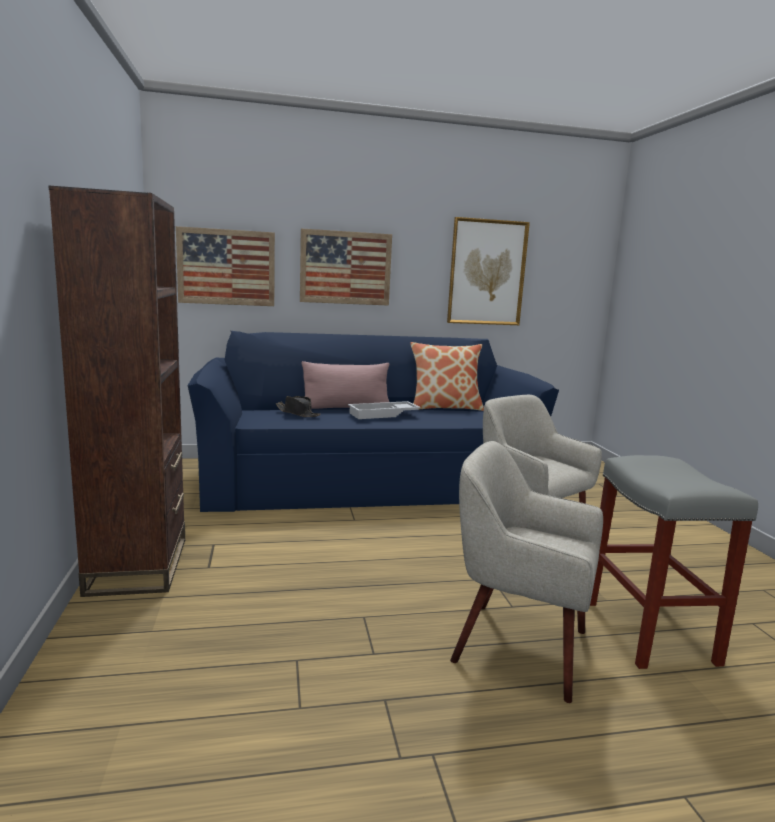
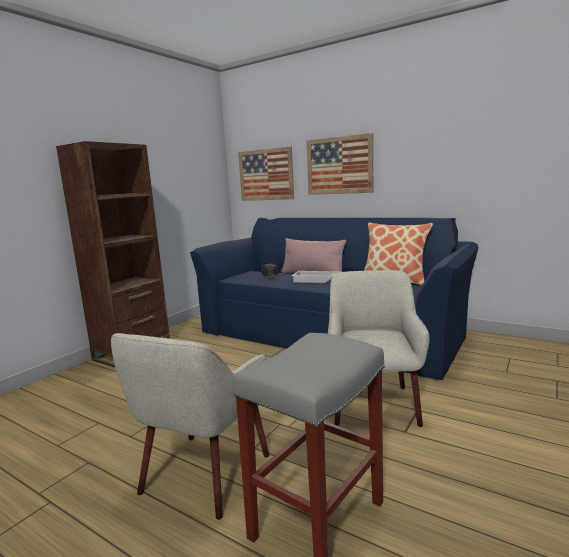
camera: 45 degrees right, 0 degrees up
(487, 272) = (465, 153): picture -> none
(518, 646) = (204, 473): beige armchair -> beige armchair turned 135 degrees counterclockwise

